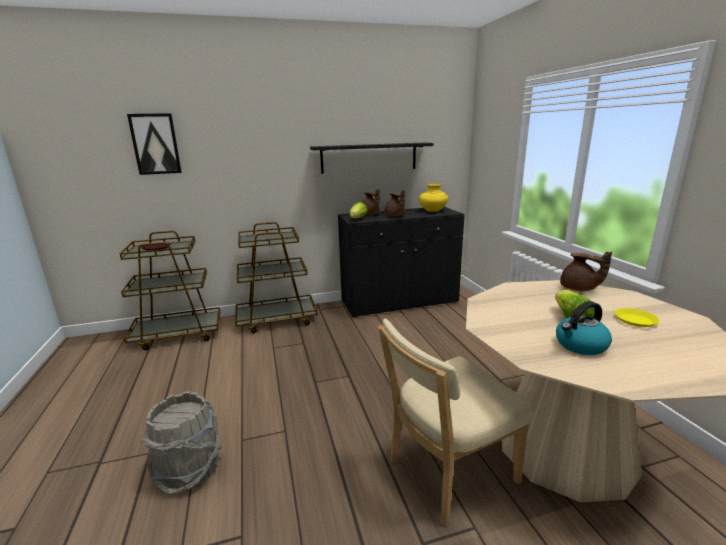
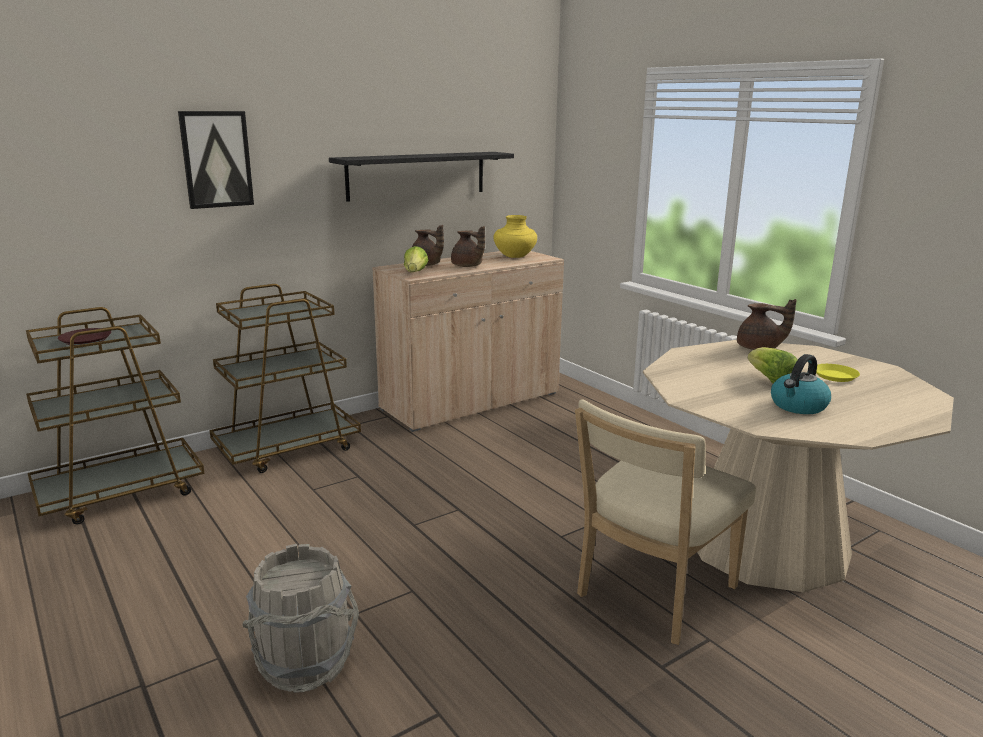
camera: 20 degrees left, 0 degrees up
(155, 144) = (69, 153): picture -> picture (216, 159)
(399, 302) = (471, 401): black cabinet -> beige cabinet

